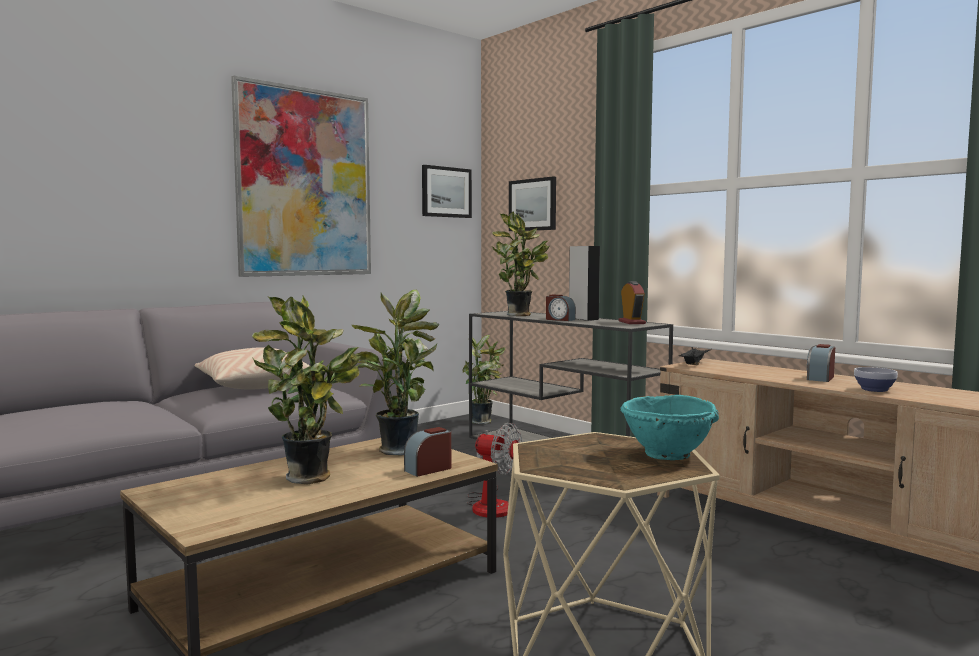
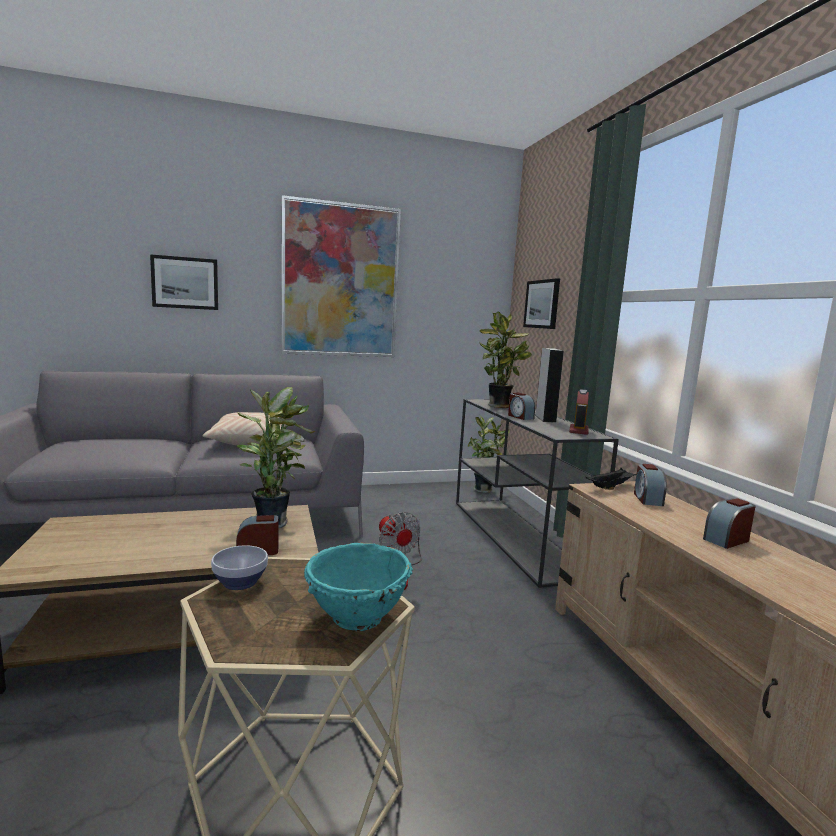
camera: 25 degrees right, 5 degrees up
(312, 479) = (166, 538): potted plant -> none
(446, 192) = (474, 290): picture -> picture (185, 283)
(732, 366) = (647, 499): none -> alarm clock
(874, 390) = (769, 578): bowl -> bowl (238, 582)

